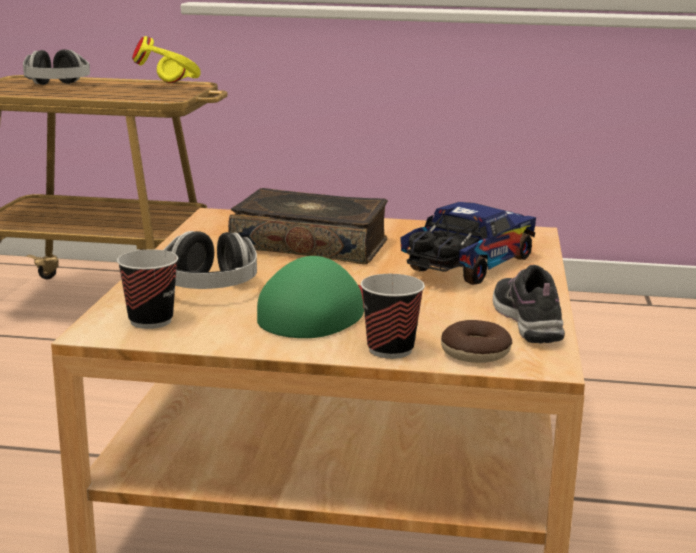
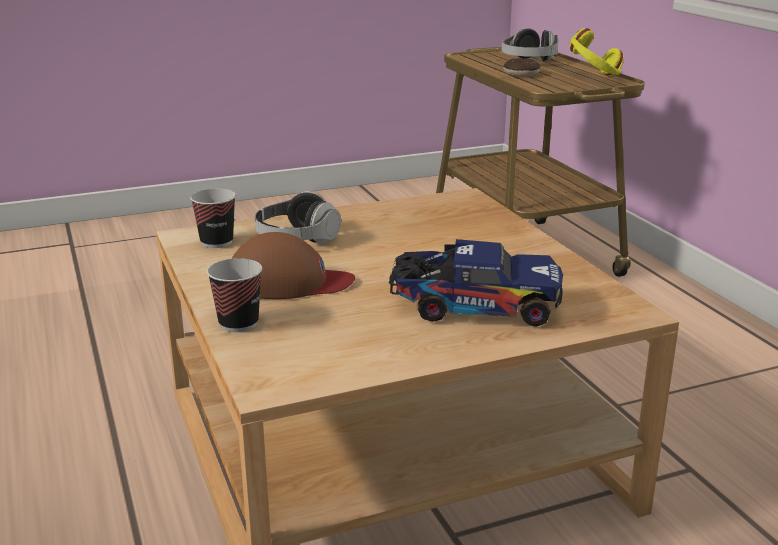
camera: 60 degrees right, 5 degrees up
(311, 244) = (443, 241): book -> none
(317, 313) = (288, 282): green cap -> brown cap
(475, 353) = (264, 355): donut -> donut (521, 74)
(527, 321) = (362, 361): shoe -> none

